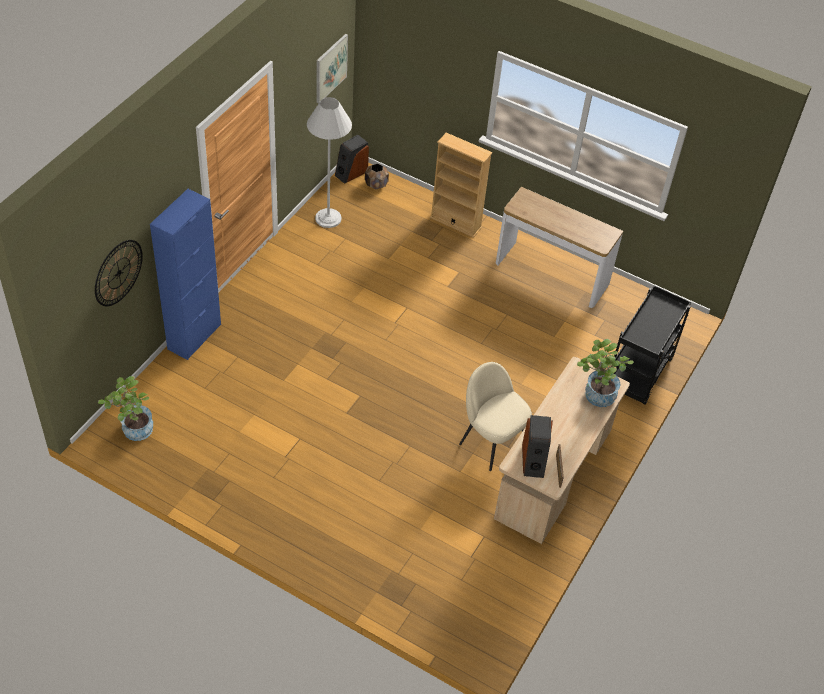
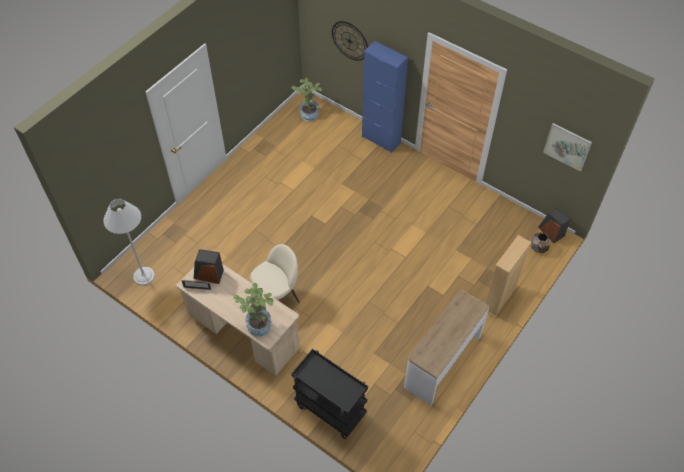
camera: 100 degrees right, 5 degrees up
(328, 218) = (497, 215): white floor lamp -> white floor lamp (144, 276)

